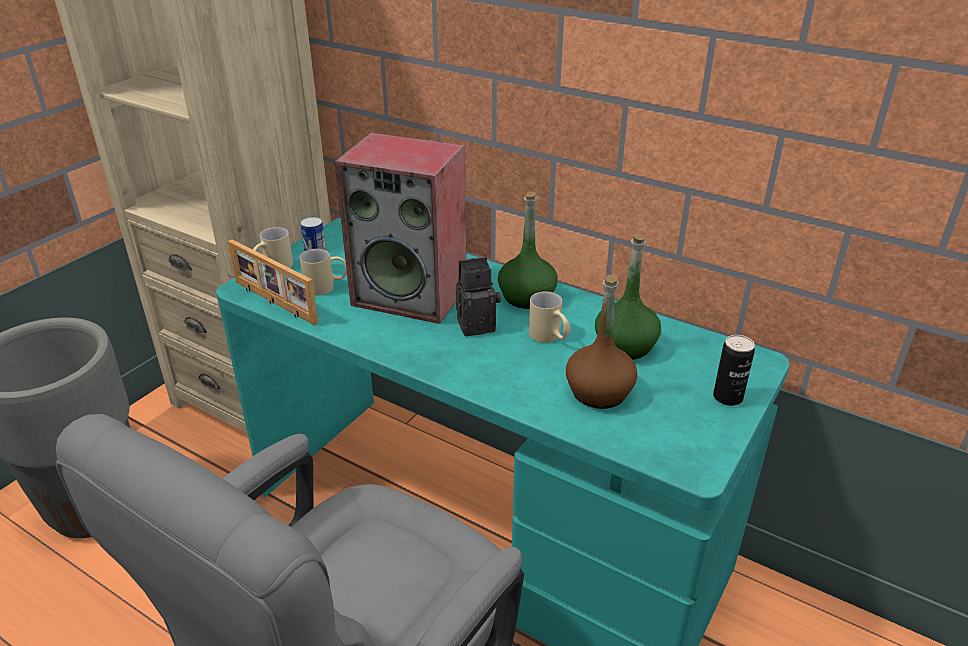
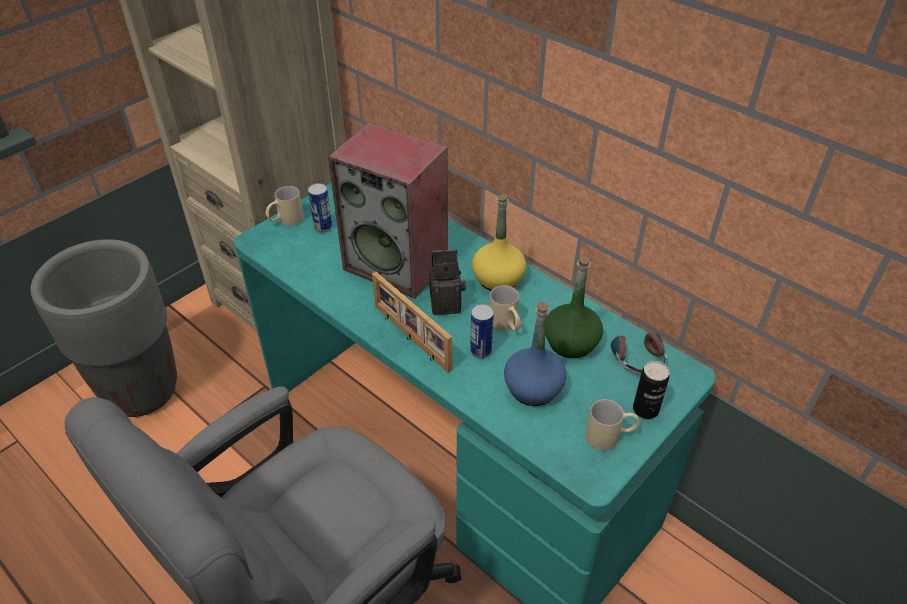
camera: 10 degrees right, 10 degrees up
(274, 303) = (279, 259): picture frame -> picture frame (410, 338)
(327, 287) = (327, 247): beige mug -> beige mug (610, 437)
(526, 297) = (498, 279): green bottle -> yellow bottle
(529, 364) = (481, 351): none -> can
(599, 392) = (533, 389): brown bottle -> blue bottle
(697, 348) = (635, 353): none -> headphones

